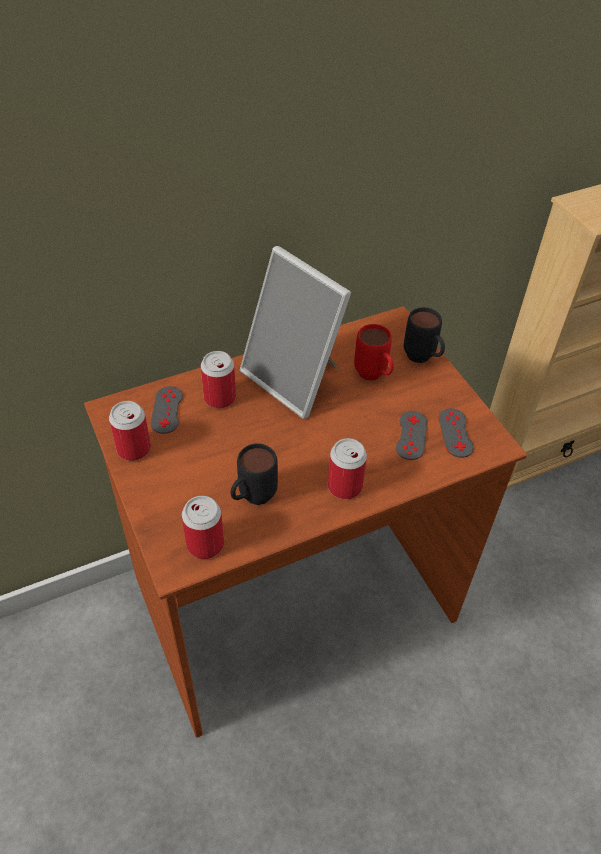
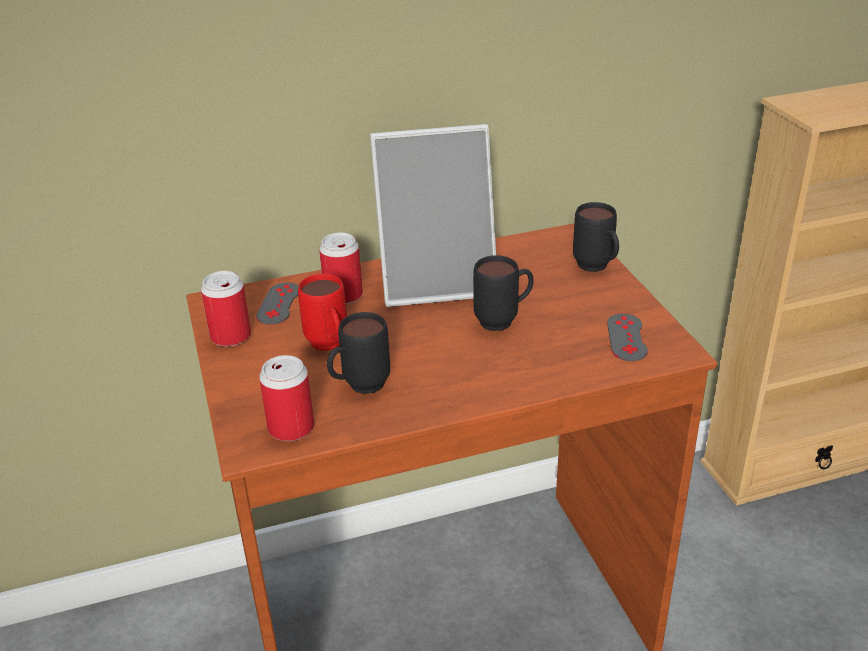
camera: 10 degrees right, 15 degrees down
(296, 379) = (438, 281): picture frame -> picture frame turned 60 degrees counterclockwise
(345, 486) = (476, 382): can -> none
(356, 420) = (504, 321): none -> black mug
(374, 376) = (533, 282): red mug -> red mug (330, 347)
(411, 435) = (570, 338): grey game controller -> none

